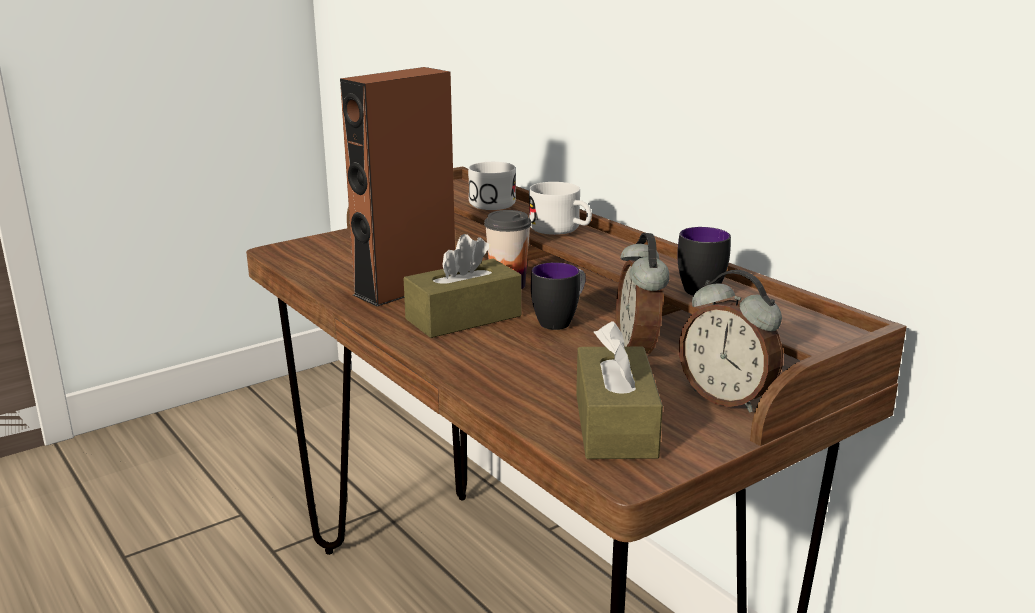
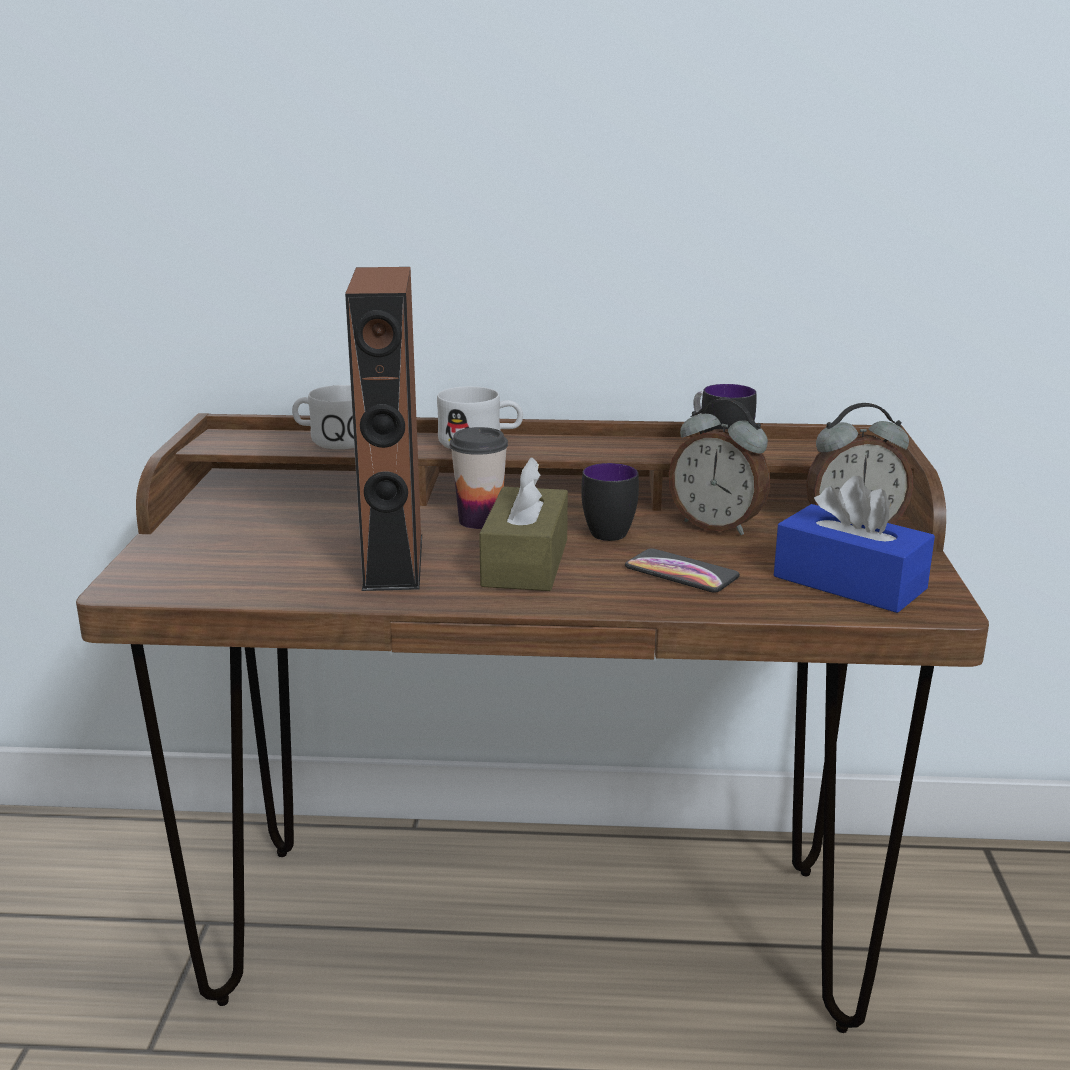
camera: 50 degrees left, 0 degrees up
(528, 364) = (681, 572): none -> phone
(615, 425) = (849, 583): brown tissue box -> blue tissue box

